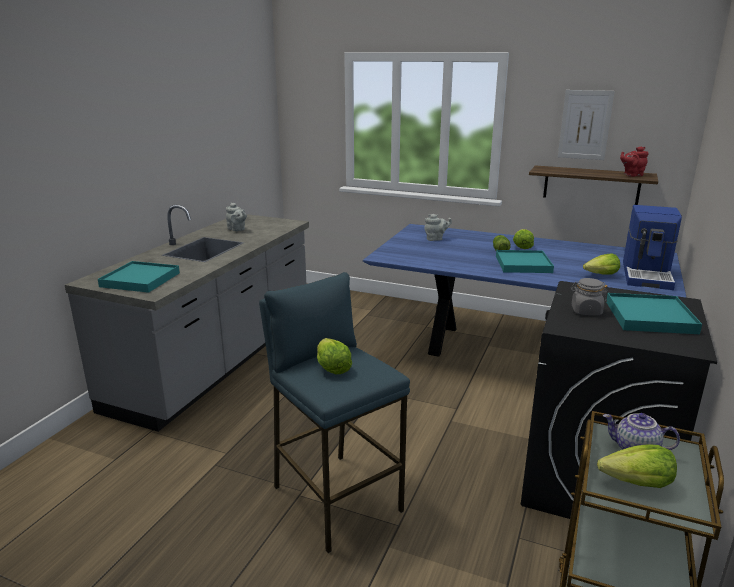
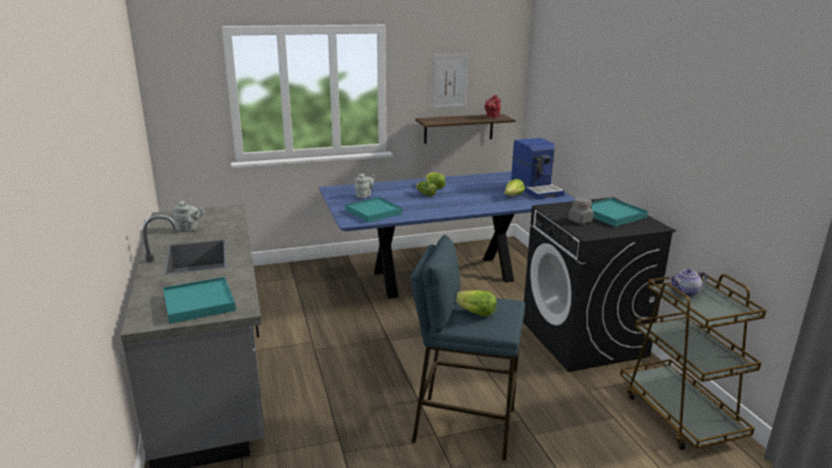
camera: 40 degrees left, 0 degrees up
(523, 264) = (457, 201): turquoise tray -> turquoise tray (373, 212)
(637, 483) = (709, 308): lettuce -> none

